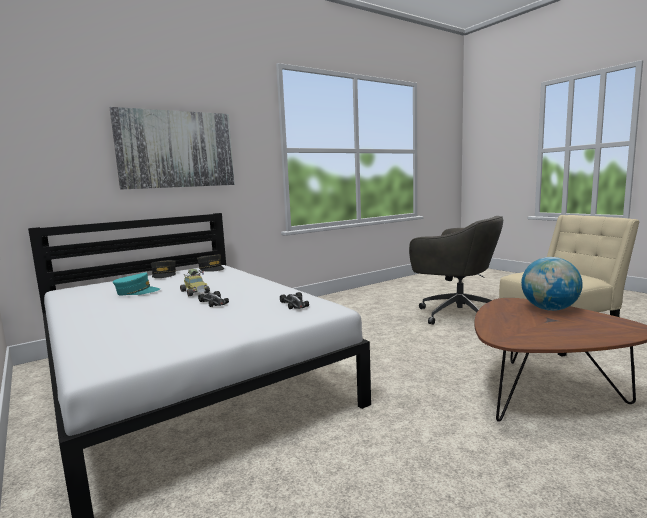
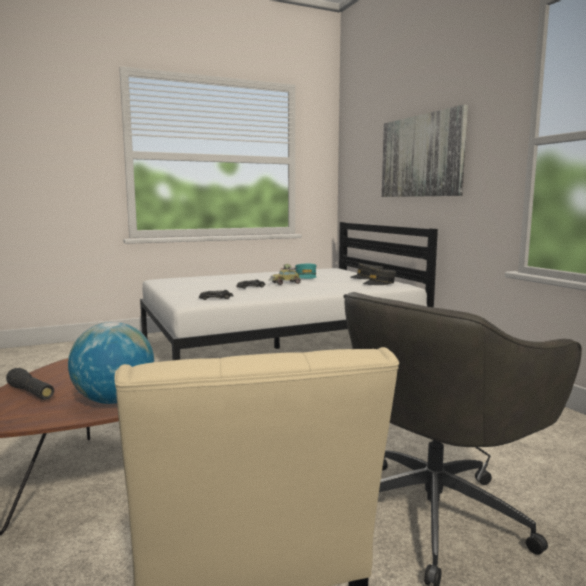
camera: 100 degrees right, 0 degrees up
(587, 331) = (31, 393): none -> black flashlight

